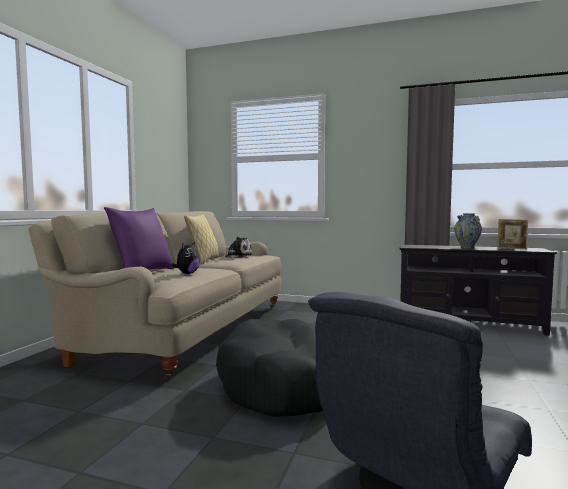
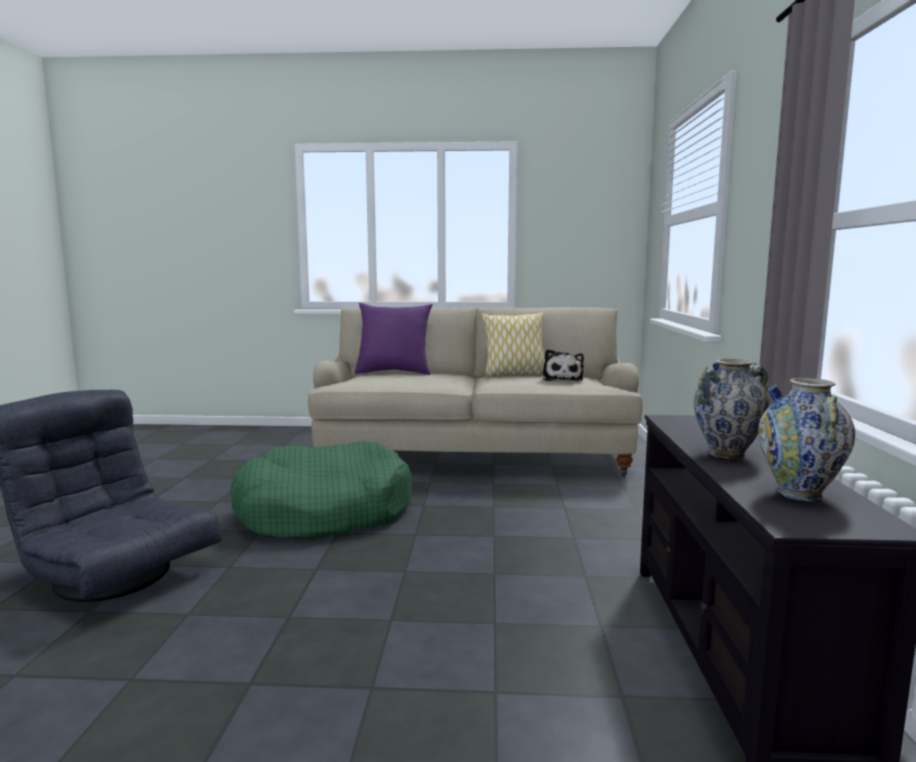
camera: 75 degrees right, 5 degrees up
(187, 273) = (392, 379): plush toy -> none
(283, 383) = (324, 512): black dog bed -> green dog bed
(511, 248) = (799, 493): picture frame -> vase

